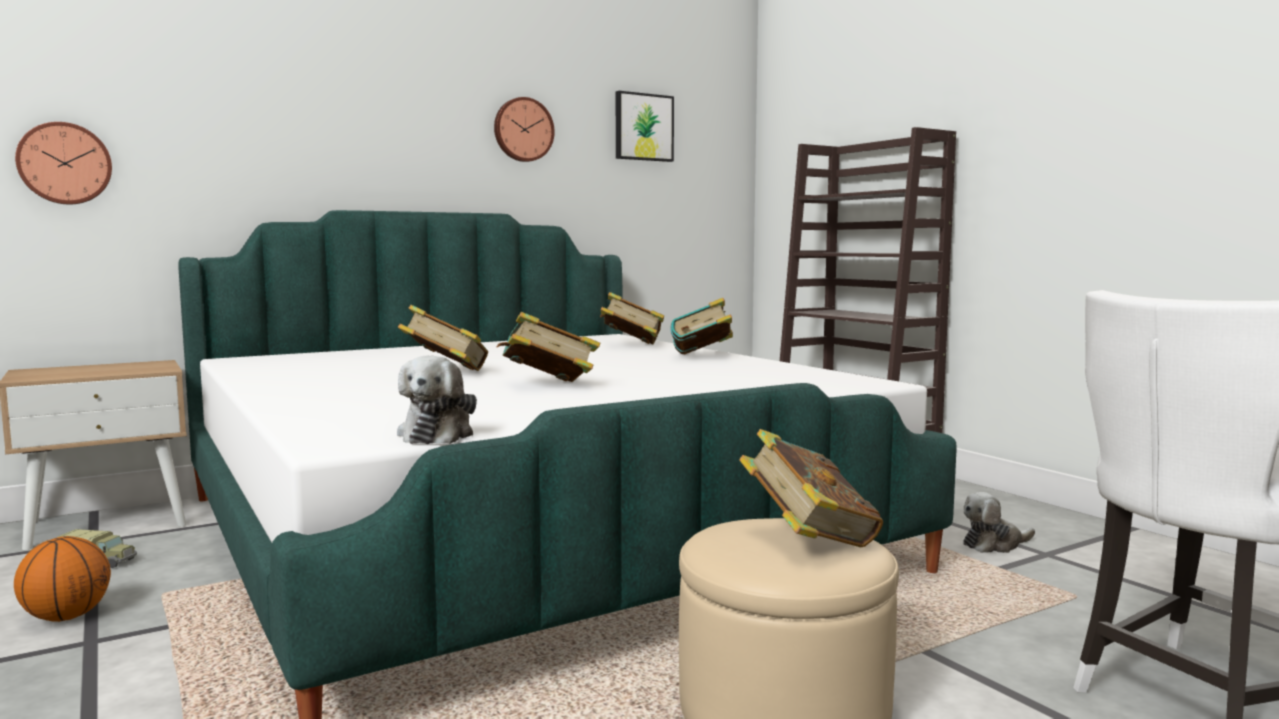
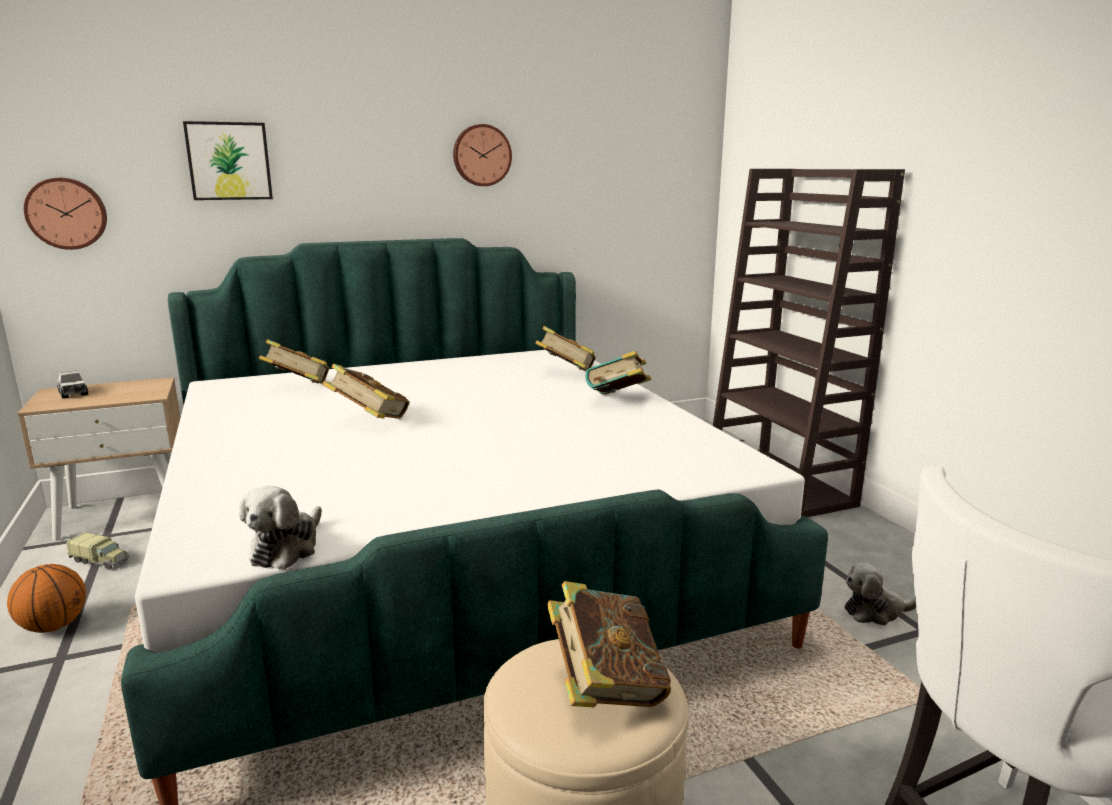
camera: 10 degrees right, 10 degrees up
(57, 371) = (73, 393): none -> toy truck
(547, 386) = (440, 455): book -> book (298, 388)
(643, 127) = (603, 144): picture -> picture (229, 161)

